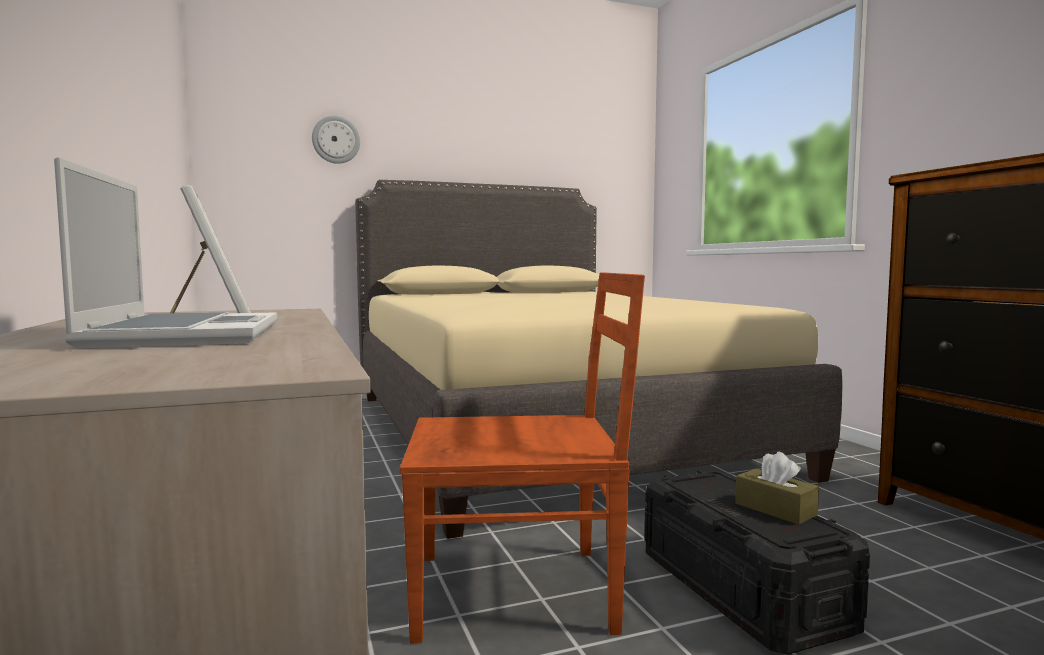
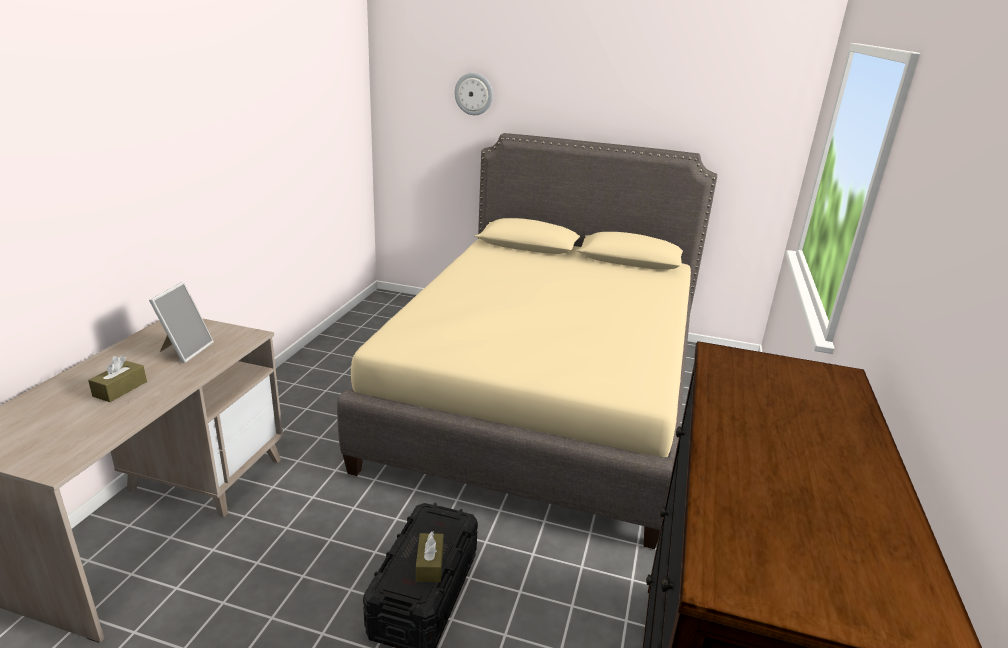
camera: 35 degrees right, 20 degrees up
(185, 334) = (120, 389): laptop -> brown tissue box
(519, 592) = (327, 529): brown chair -> none

